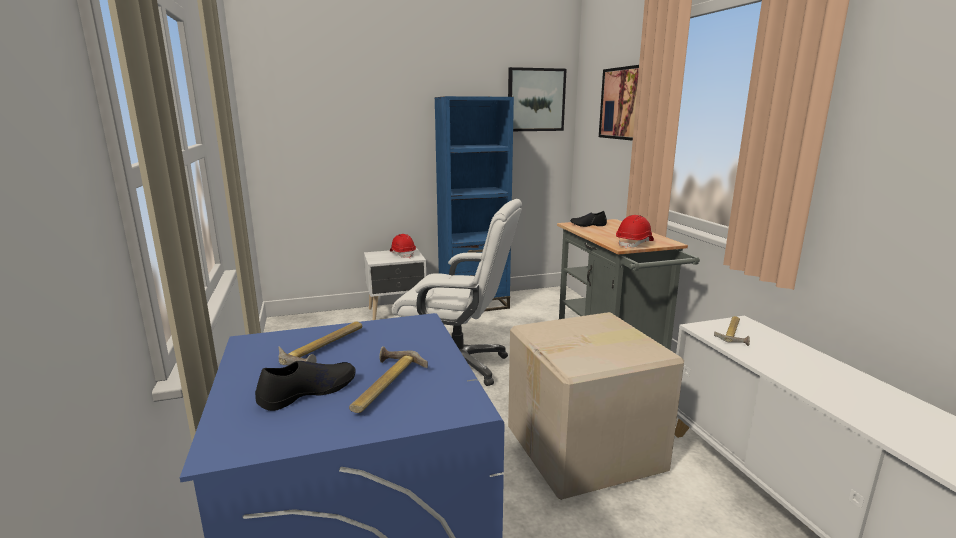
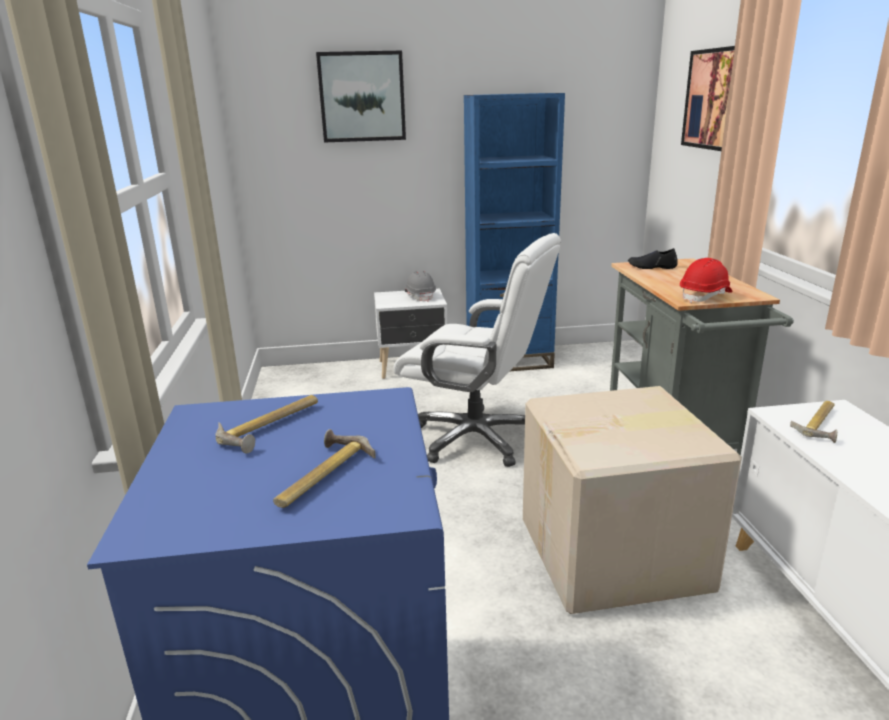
camera: 10 degrees right, 5 degrees up
(308, 392) = (238, 478): black shoe -> none
(403, 254) = (420, 296): red hard hat -> grey hard hat
(535, 100) = (599, 94): picture -> picture (362, 97)

